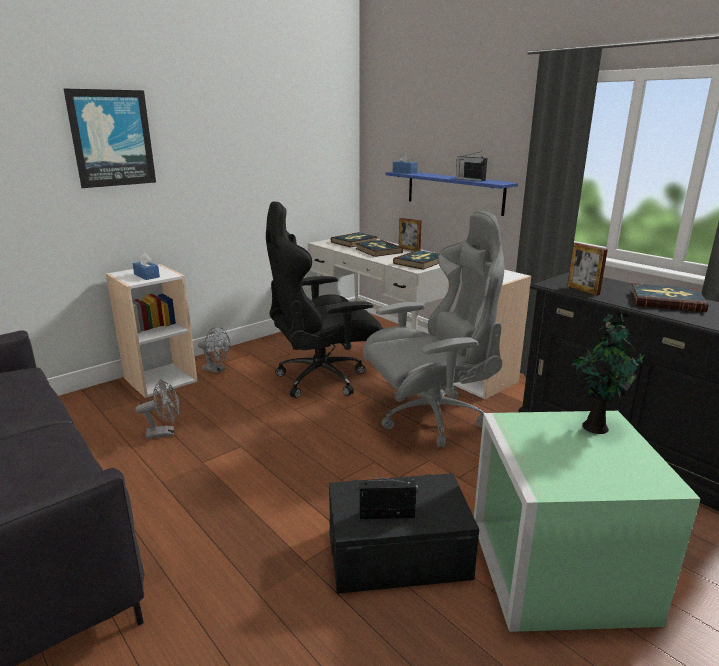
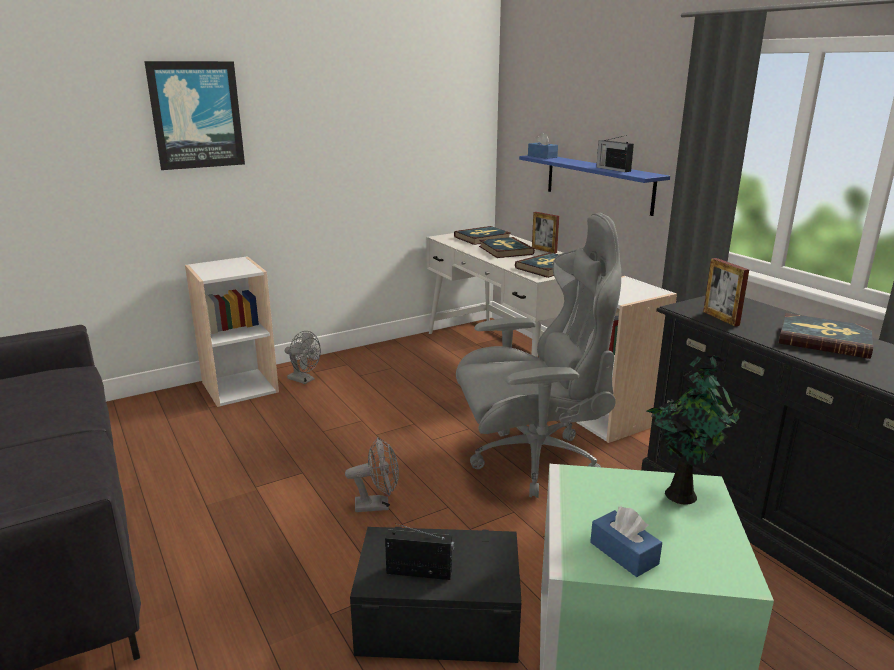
camera: 10 degrees right, 0 degrees up
(146, 276) = (226, 270): blue tissue box -> blue tissue box (623, 553)
(165, 433) = (226, 449): grey fan -> grey fan (378, 505)
(326, 378) = (425, 400): black office chair -> none

